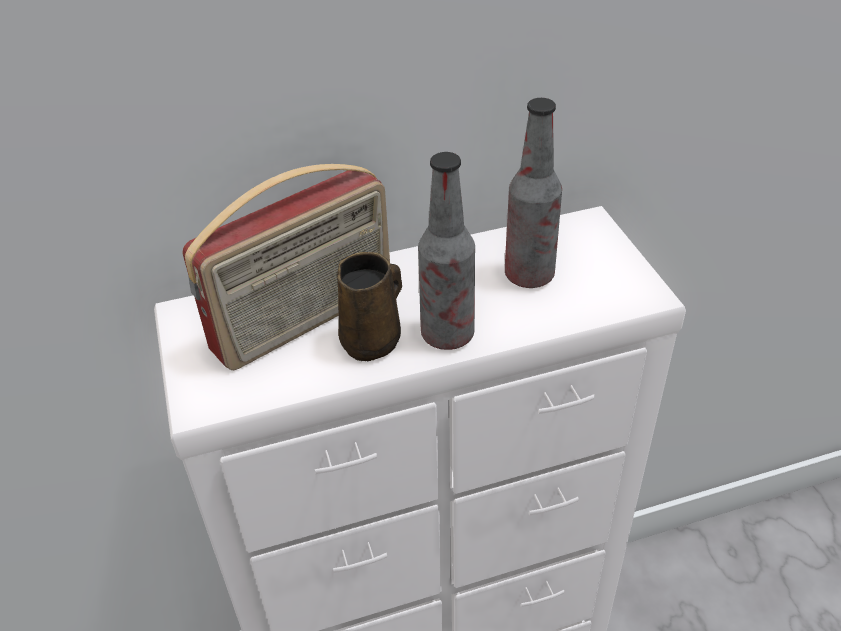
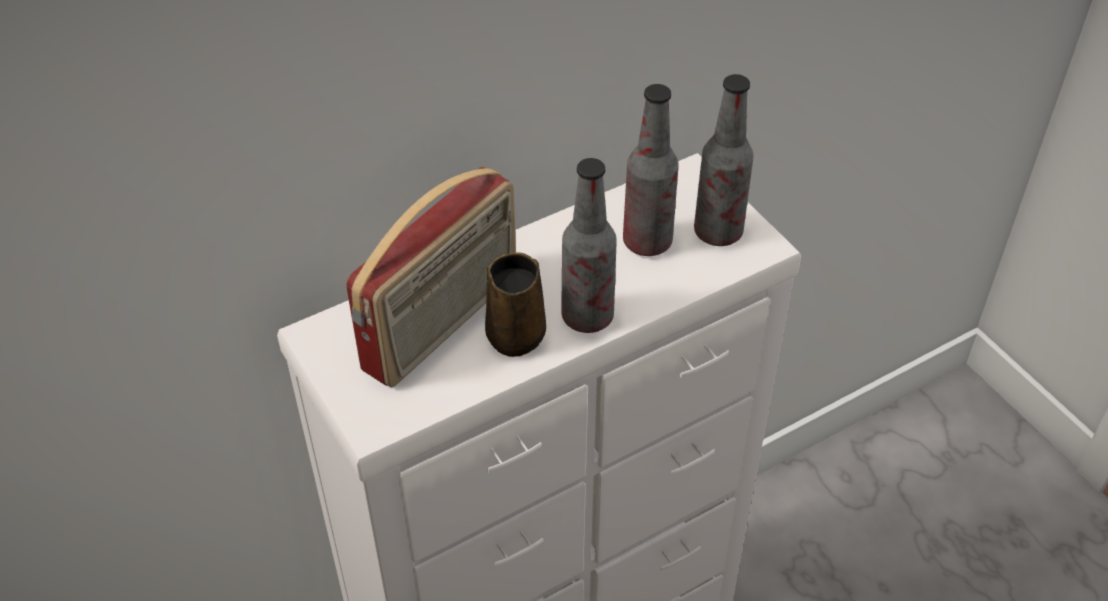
camera: 15 degrees left, 5 degrees up
(603, 276) = (718, 232): none -> bottle

